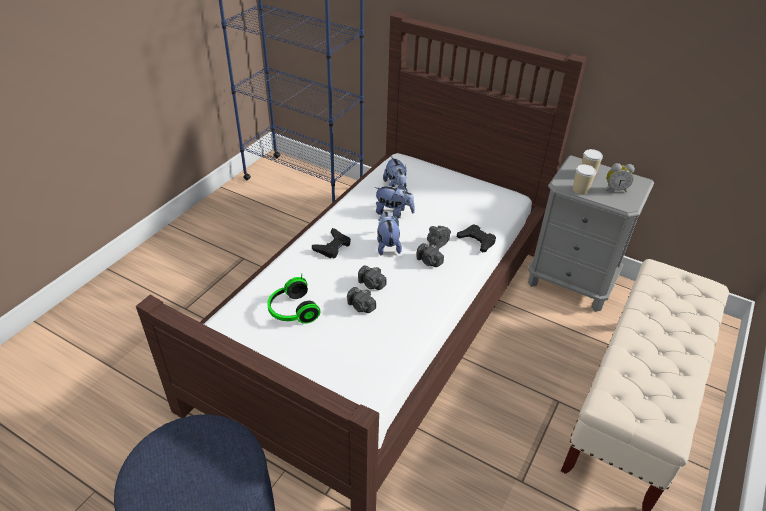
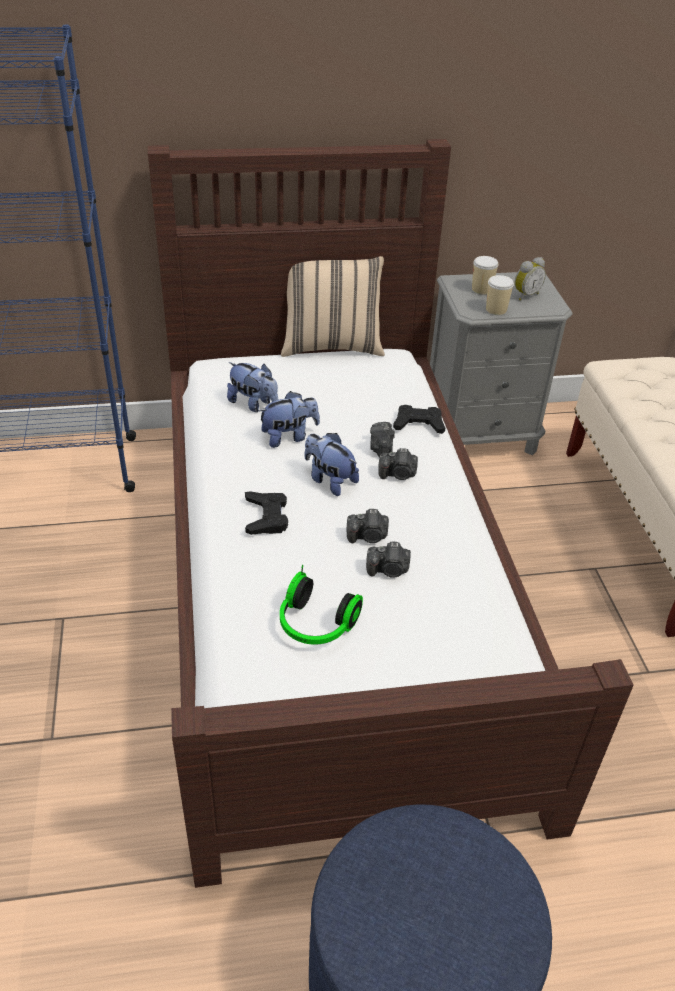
camera: 40 degrees left, 0 degrees up
(481, 175) = (331, 346): none -> beige pillow

